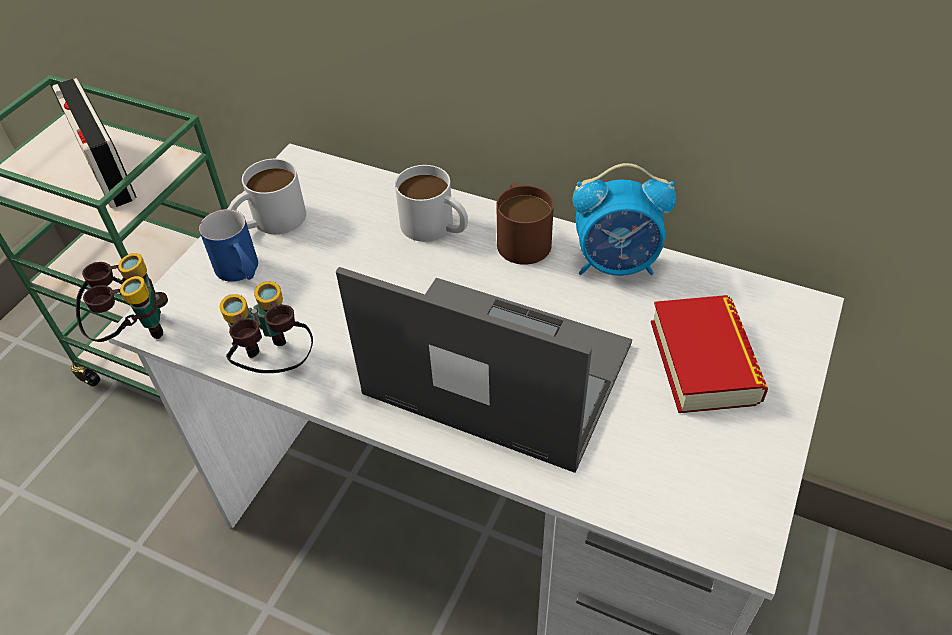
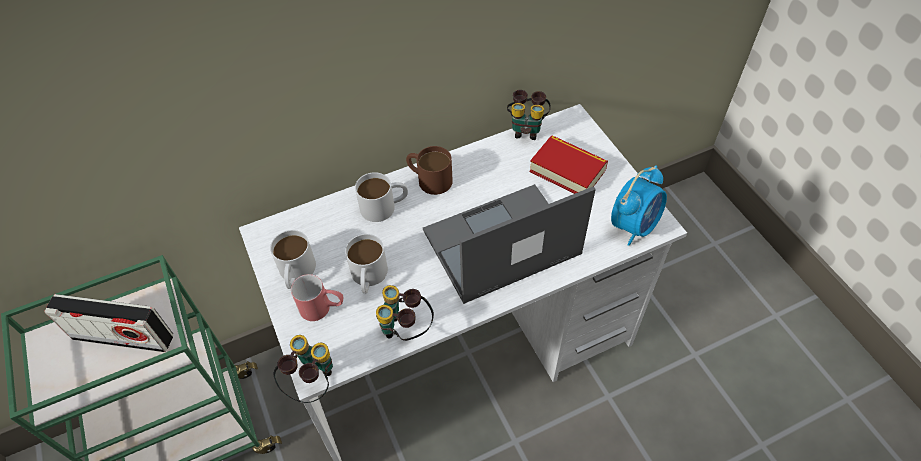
camera: 50 degrees left, 5 degrees up
(241, 273) = (322, 308): blue mug -> red mug
(319, 281) = (368, 277): none -> white mug
(616, 264) = (484, 158): alarm clock -> alarm clock (634, 226)
(719, 272) = (526, 129): none -> binoculars

